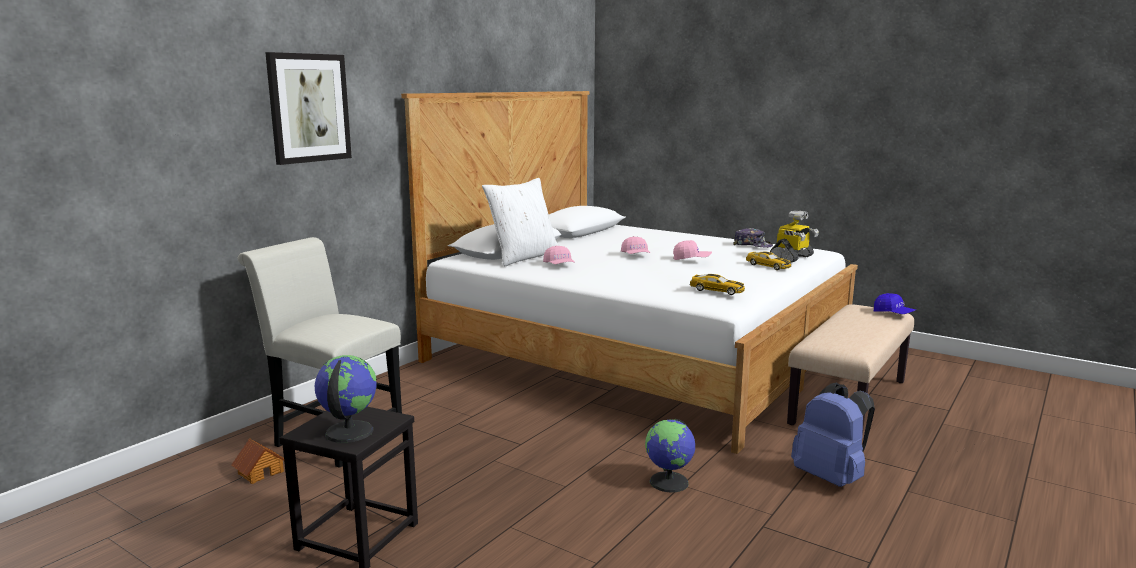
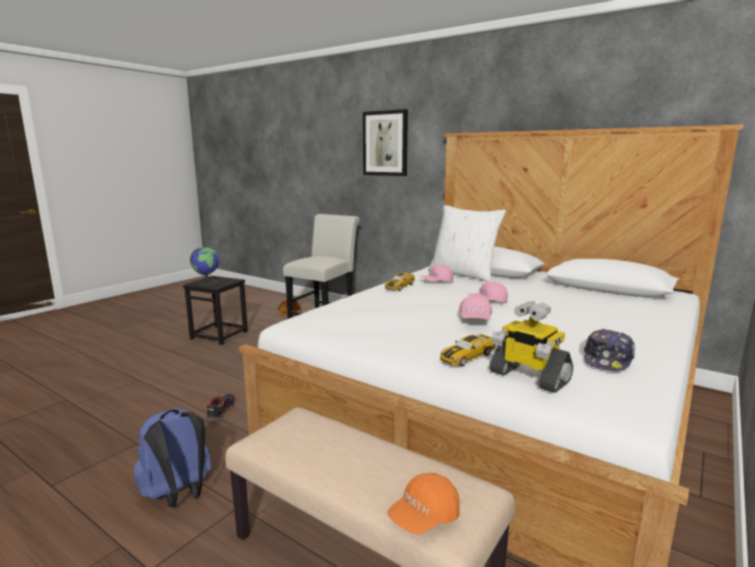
camera: 90 degrees right, 0 degrees up
(669, 482) = (220, 412): globe -> shoe
(717, 290) = (328, 319): toy car -> toy car (399, 286)
(893, 314) = (424, 517): blue cap -> orange cap

